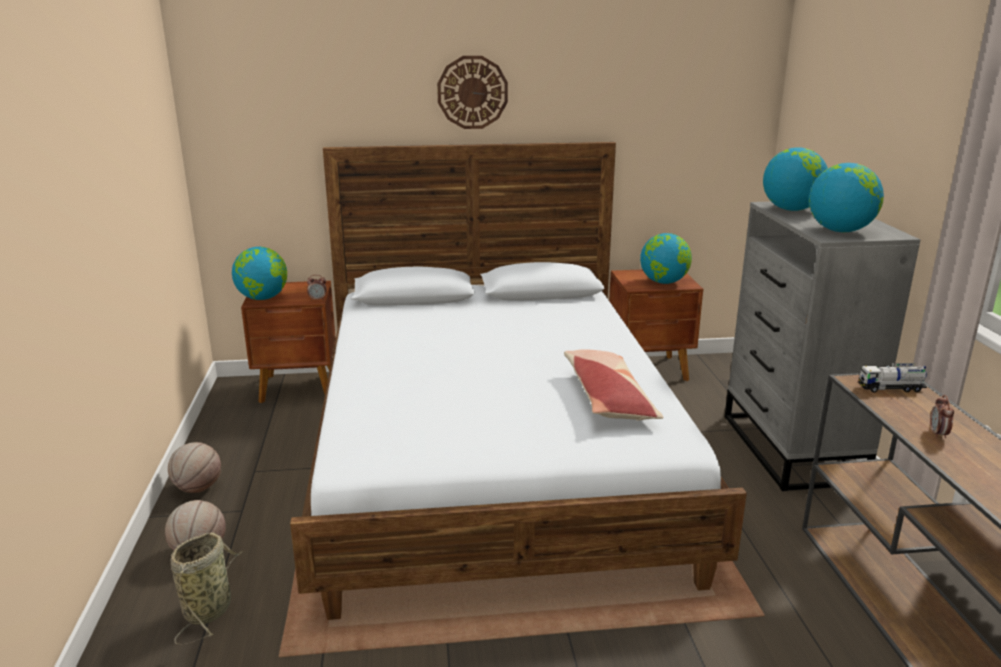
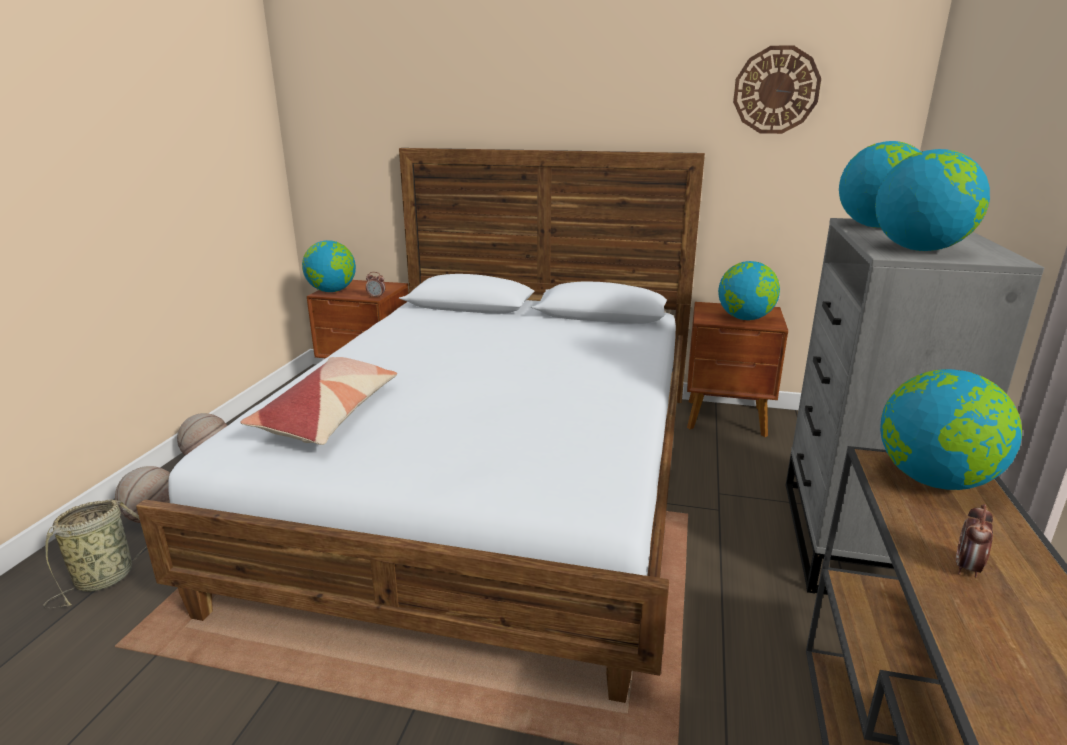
camera: 20 degrees right, 0 degrees up
(472, 92) = (548, 93): wall clock -> wall clock (776, 90)
(608, 398) = (563, 431): pillow -> pillow (330, 414)
(891, 388) = (934, 481): toy truck -> globe

